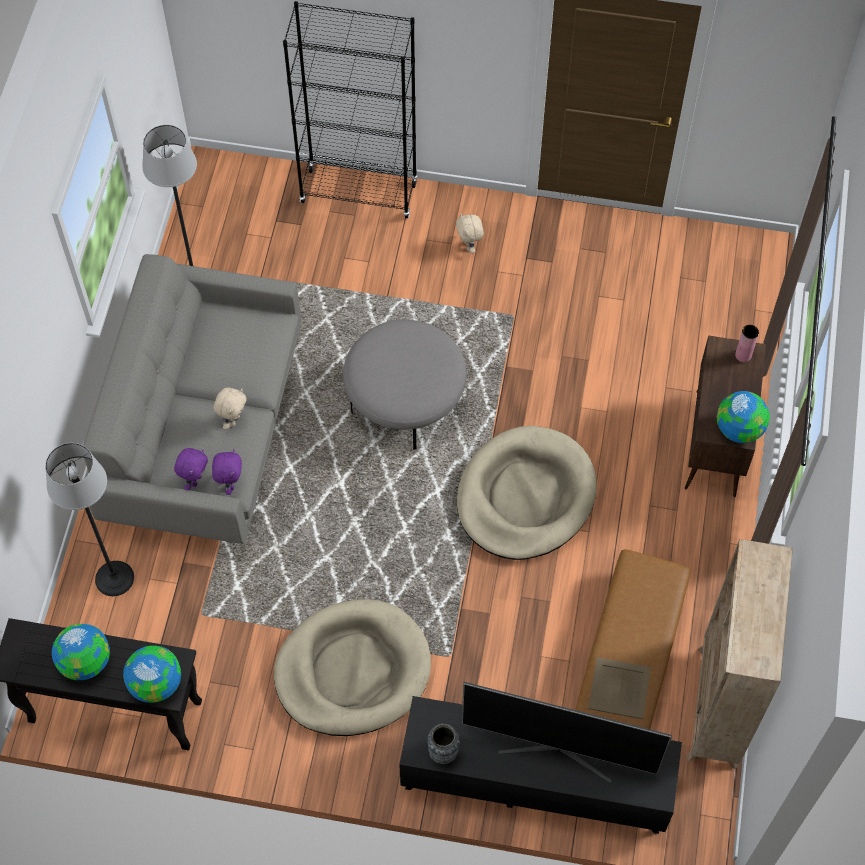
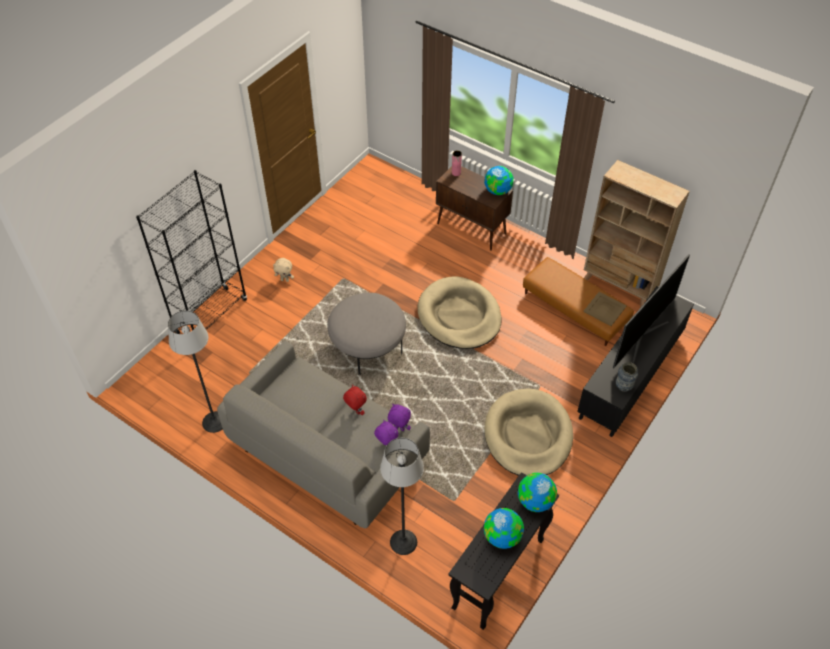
camera: 65 degrees left, 10 degrees down
(233, 420) = (355, 411): beige plush toy -> red plush toy

